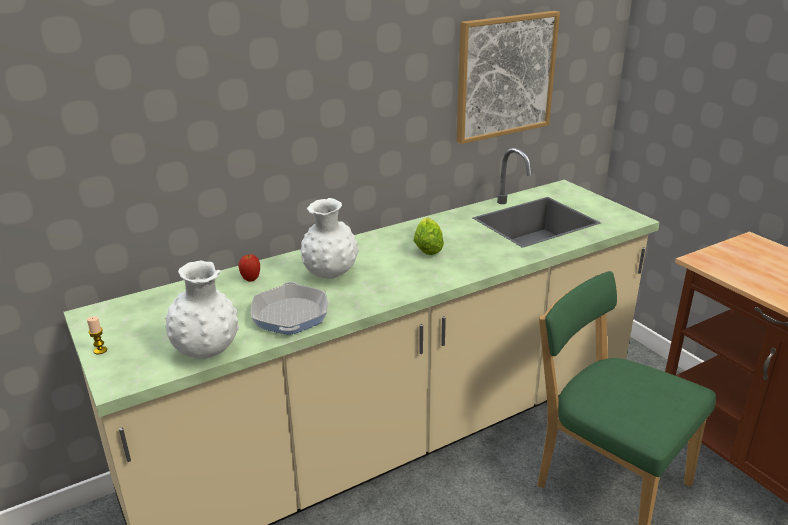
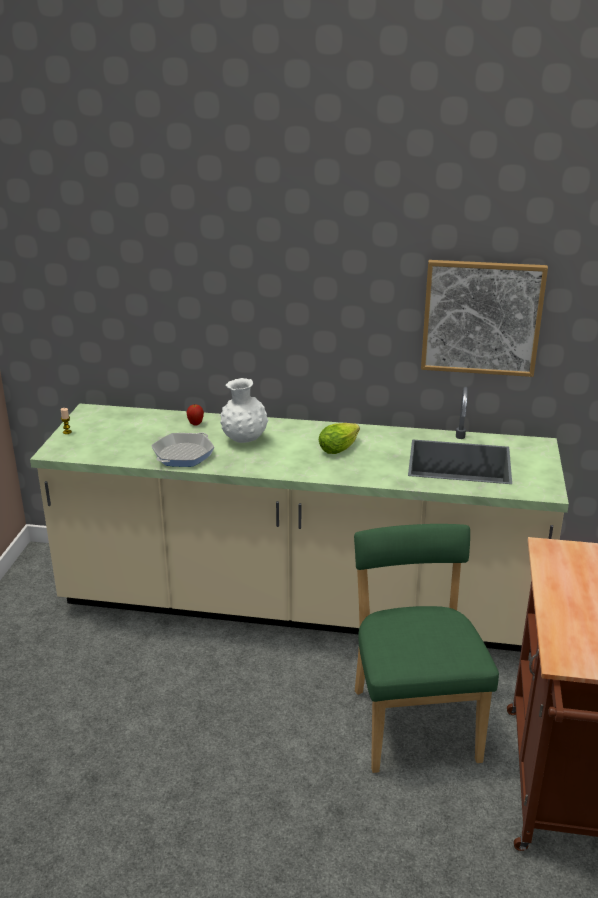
camera: 40 degrees right, 0 degrees up
(207, 352) = (112, 455): white vase -> none

